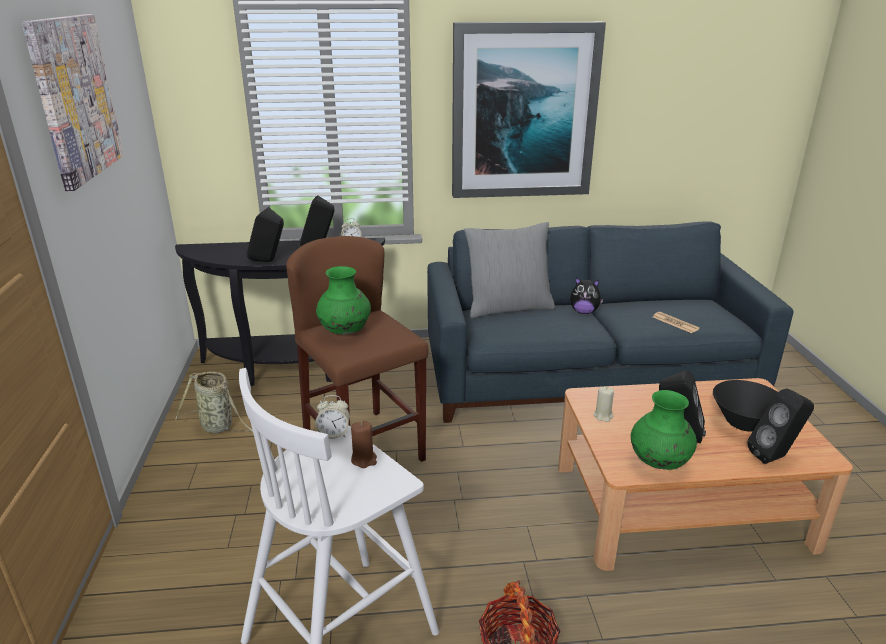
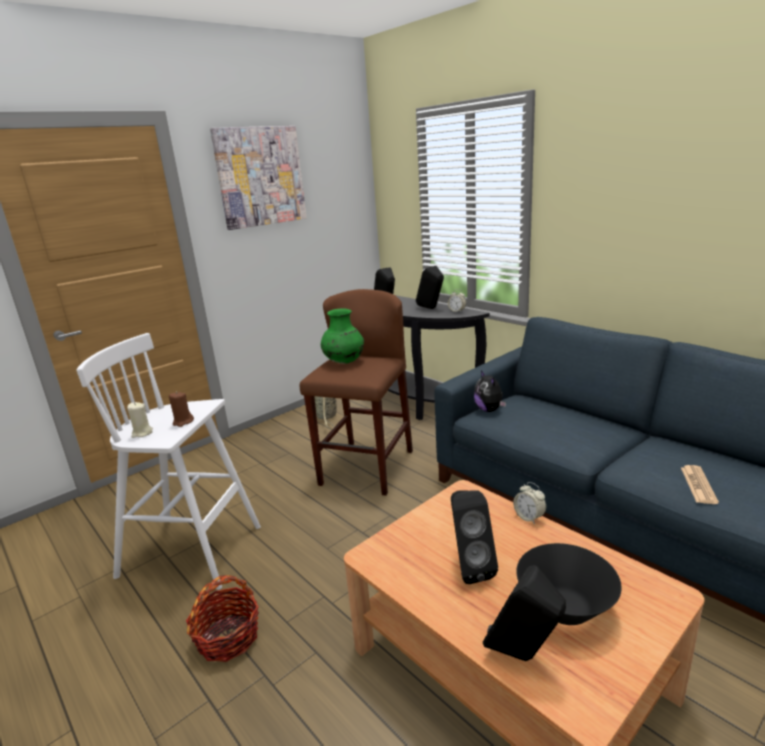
camera: 55 degrees right, 5 degrees down
(334, 434) = (204, 404): alarm clock -> alarm clock (529, 517)
(508, 307) = (552, 404): grey pillow -> none
(523, 112) = (638, 203): picture -> none
(584, 312) = (620, 435): plush toy -> plush toy (489, 410)
(603, 416) = (446, 513): beige candle -> beige candle (142, 433)
(659, 463) = (407, 572): green vase -> none

